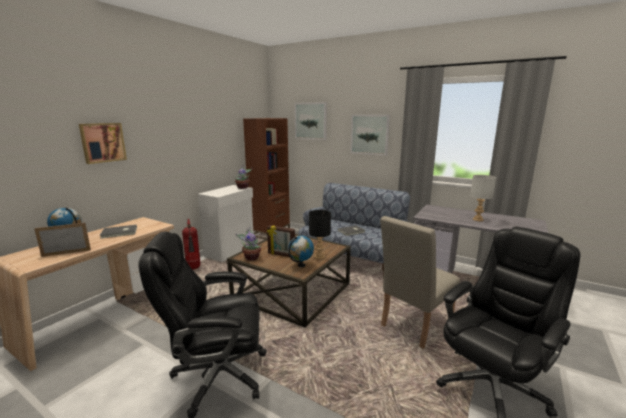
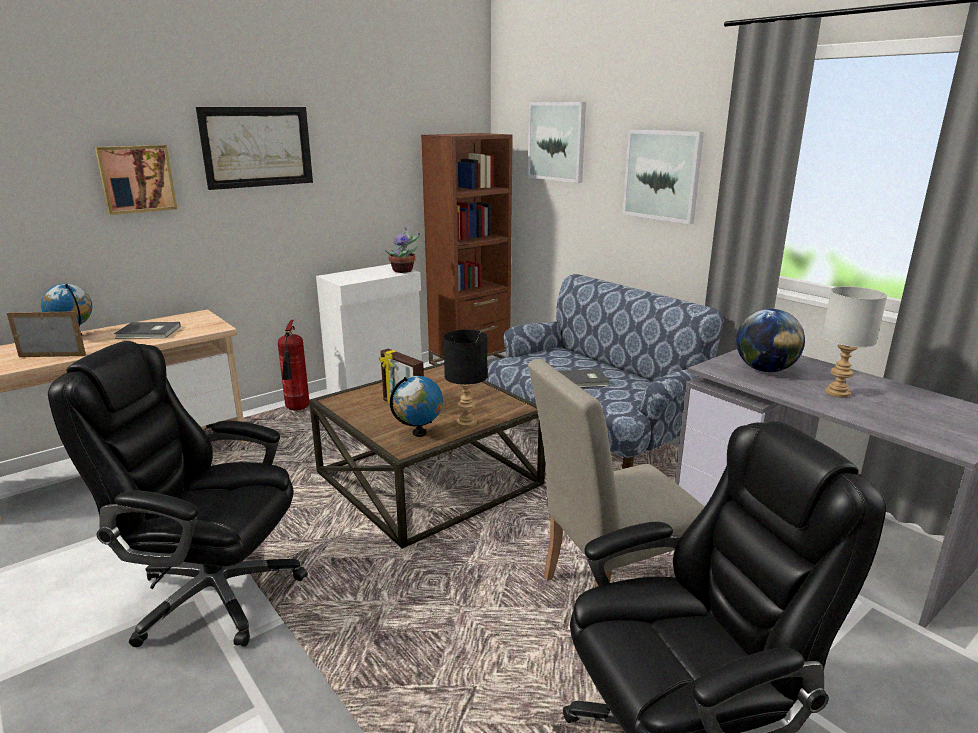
camera: 20 degrees right, 5 degrees up
(167, 124) = (257, 147): none -> picture
(251, 257) = (348, 404): potted plant -> none
(442, 214) = (764, 370): none -> globe

